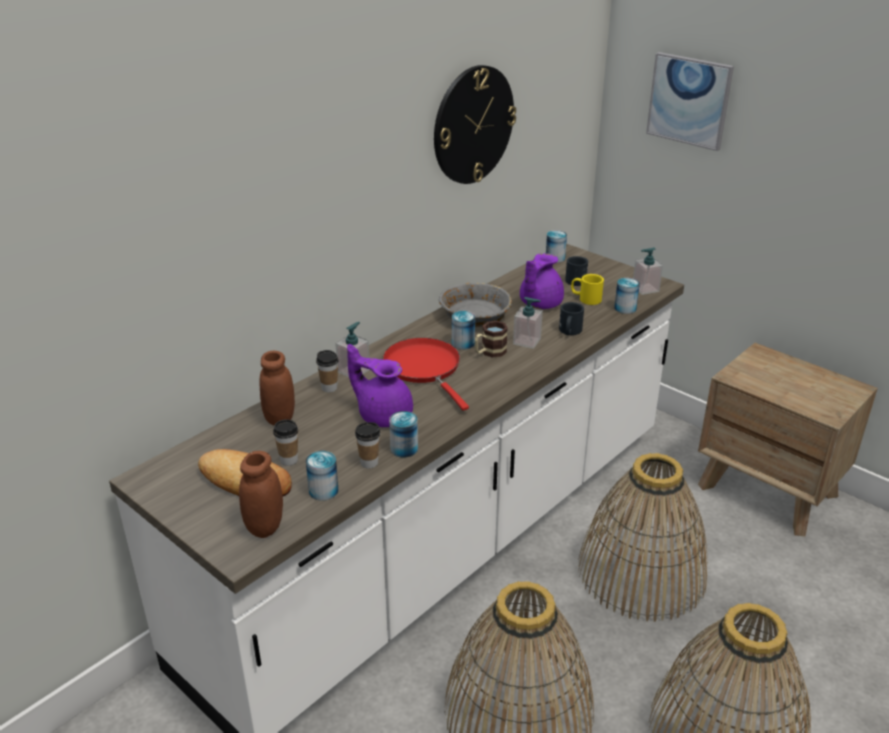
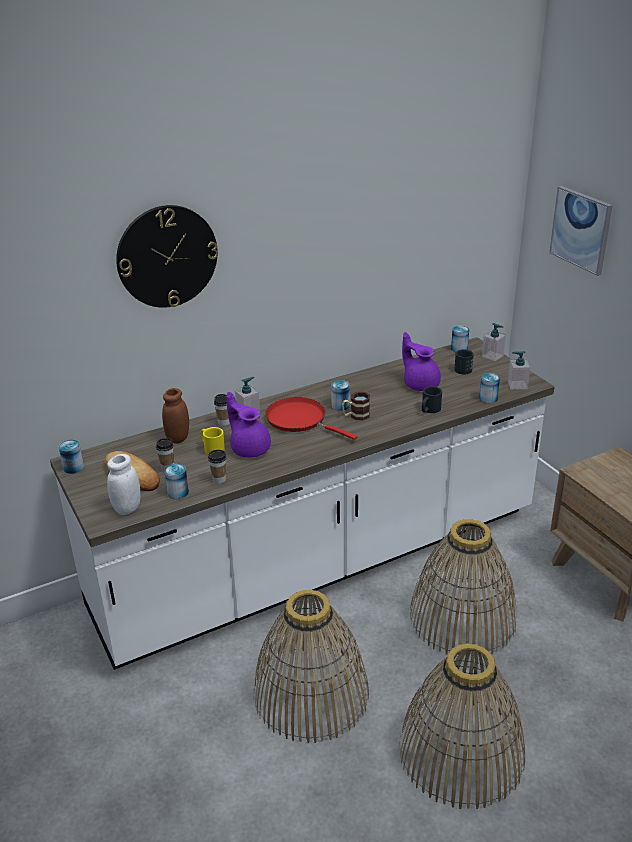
camera: 20 degrees right, 0 degrees up
(265, 527) = (127, 508): brown jar -> white jar
(404, 449) = (249, 475): can -> can (73, 467)
(424, 368) = (300, 420): red frying pan -> red frying pan turned 45 degrees counterclockwise
(473, 125) = (377, 235): wall clock -> wall clock (167, 256)
(475, 316) = (363, 386): grey bowl -> none
(527, 341) = (390, 412): soap dispenser -> soap dispenser (492, 356)
(539, 303) = (420, 384): purple teapot -> purple teapot turned 90 degrees clockwise
(585, 298) = (461, 385): yellow mug -> yellow mug (211, 448)

